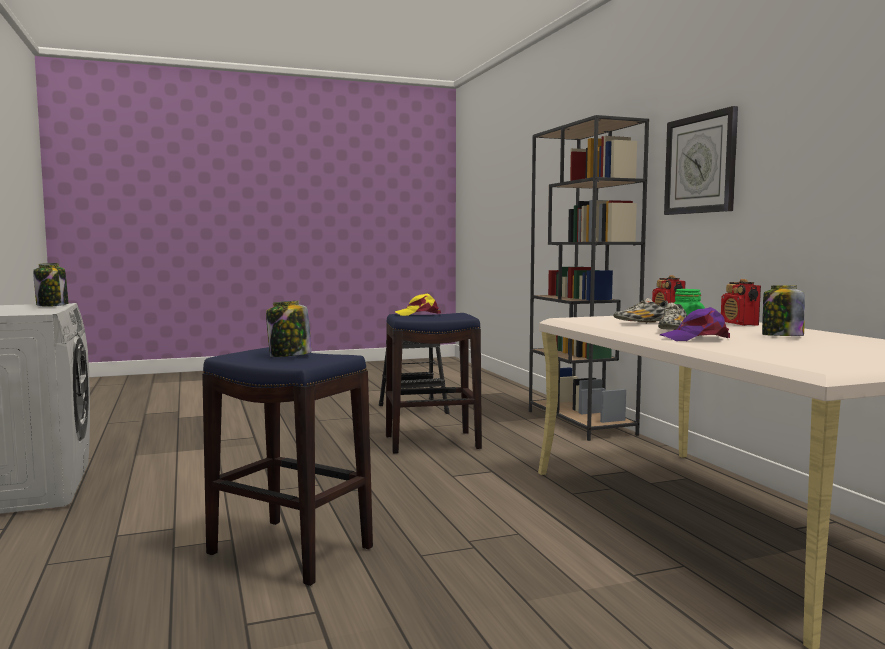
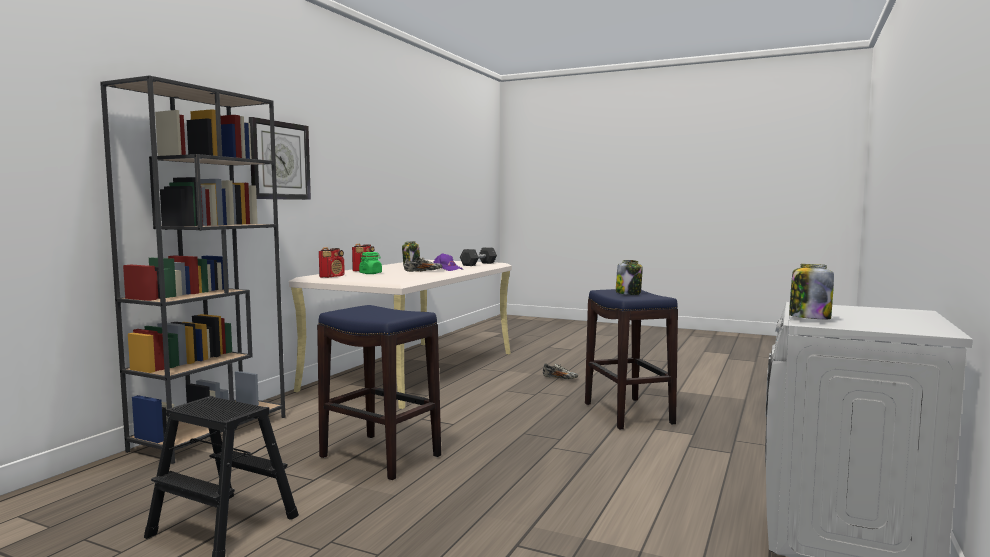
camera: 135 degrees left, 0 degrees up
(418, 314) = (380, 314): yellow cap -> none
(642, 323) = (396, 275): shoe -> shoe (560, 378)
(794, 358) = (478, 264): none -> grey dumbbell

